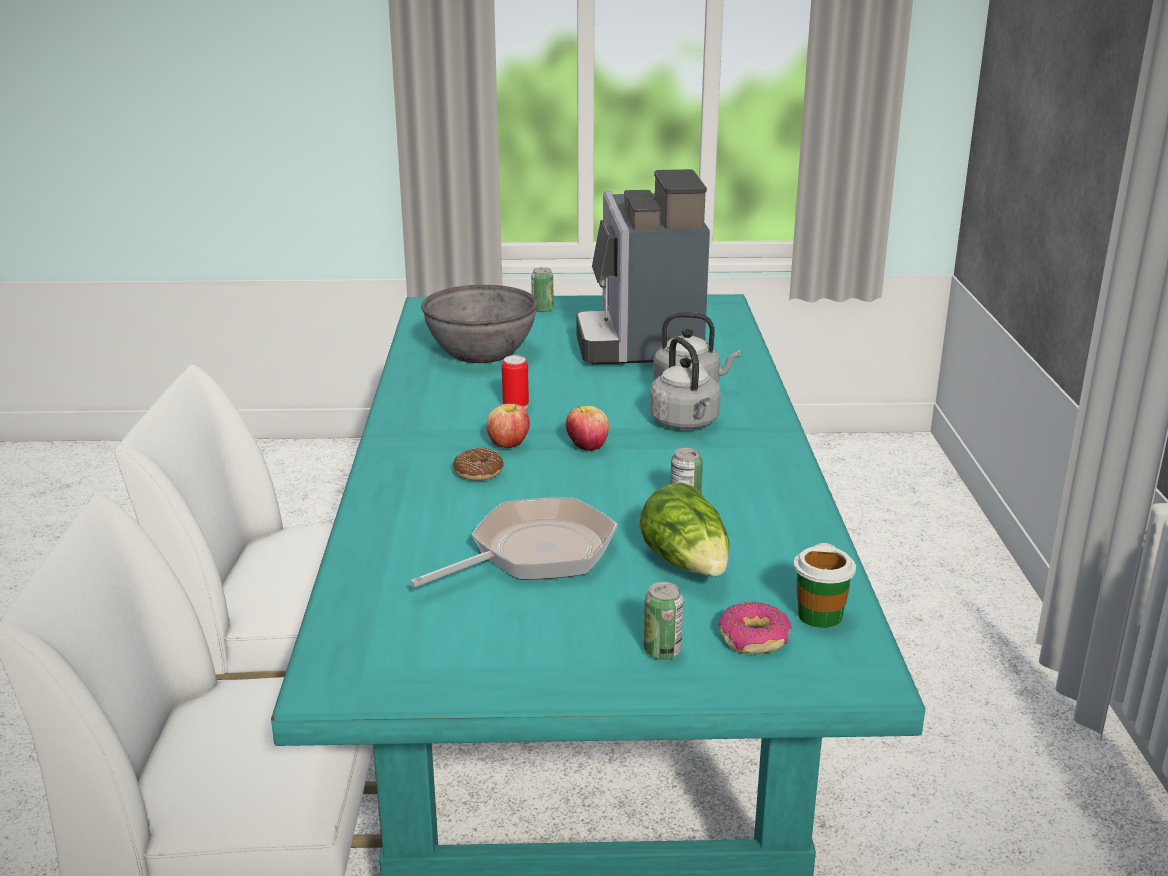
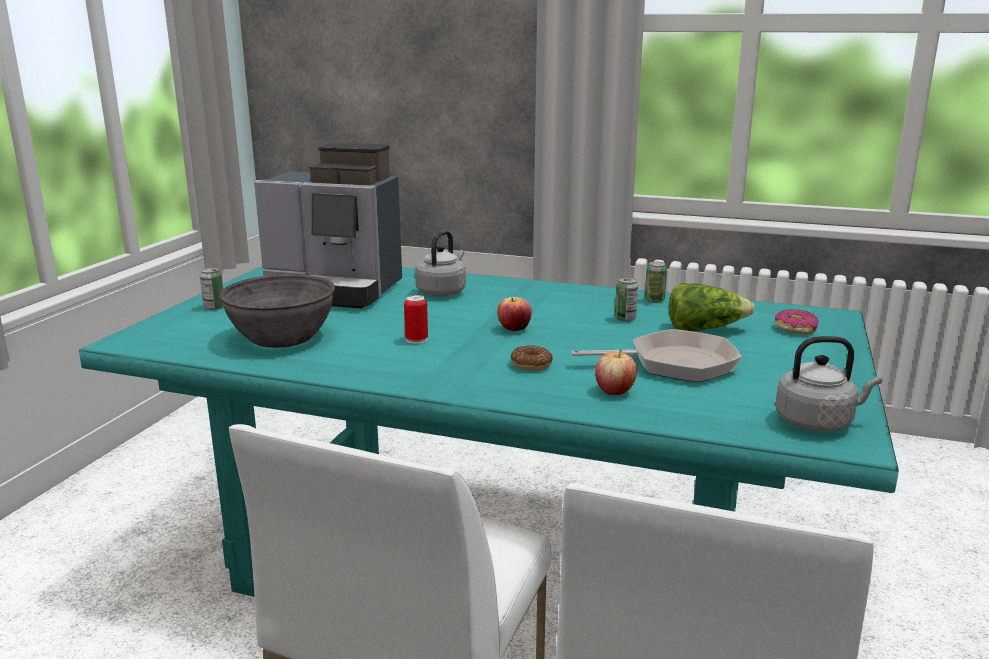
camera: 70 degrees left, 5 degrees down
(508, 445) = (489, 350): apple -> apple (615, 391)
(534, 553) = (674, 364): frying pan -> frying pan turned 105 degrees clockwise
(662, 651) = (808, 349): can -> can (654, 300)
(686, 423) = (499, 301): grey kettle -> grey kettle (817, 422)
(819, 616) = (772, 312): cup -> none

